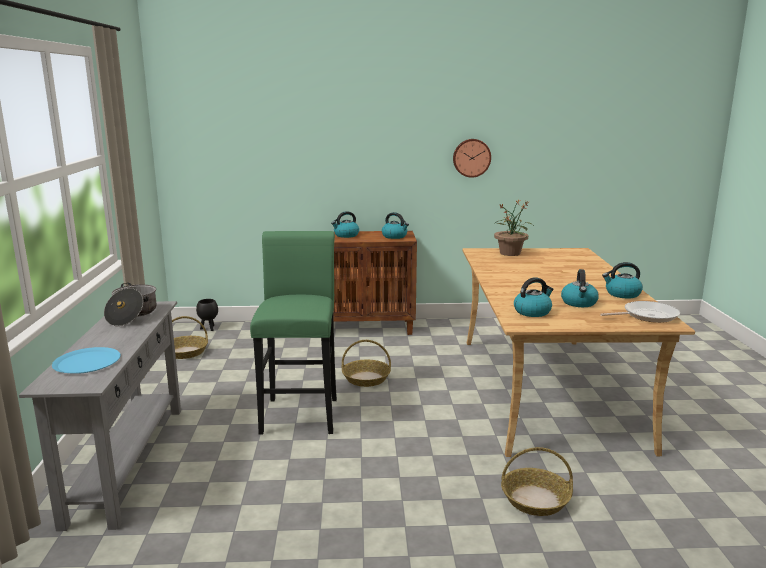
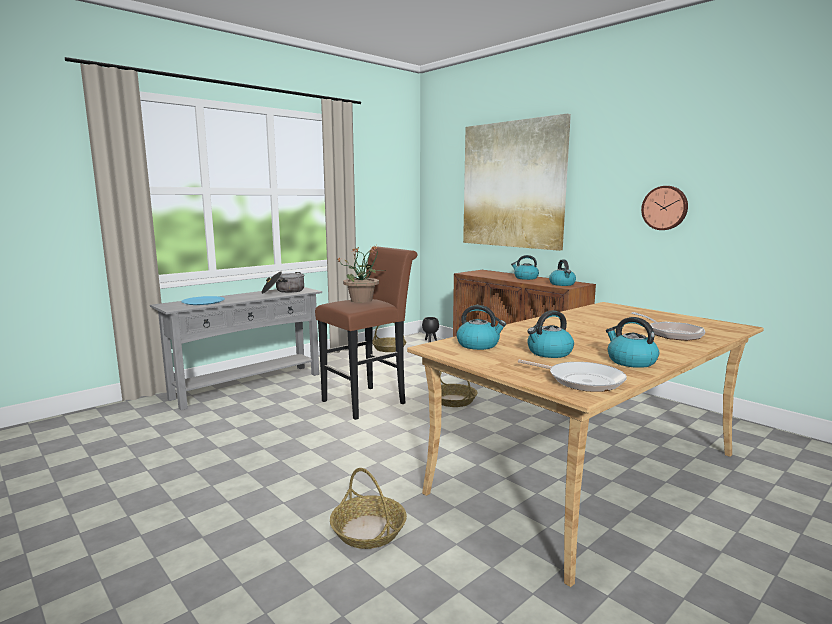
camera: 50 degrees right, 5 degrees down
(301, 412) = (369, 401): green stool -> brown stool
(306, 135) = (513, 185): none -> picture
(510, 253) = (637, 312): potted plant -> potted plant (362, 300)
(575, 266) = (671, 334): none -> frying pan

